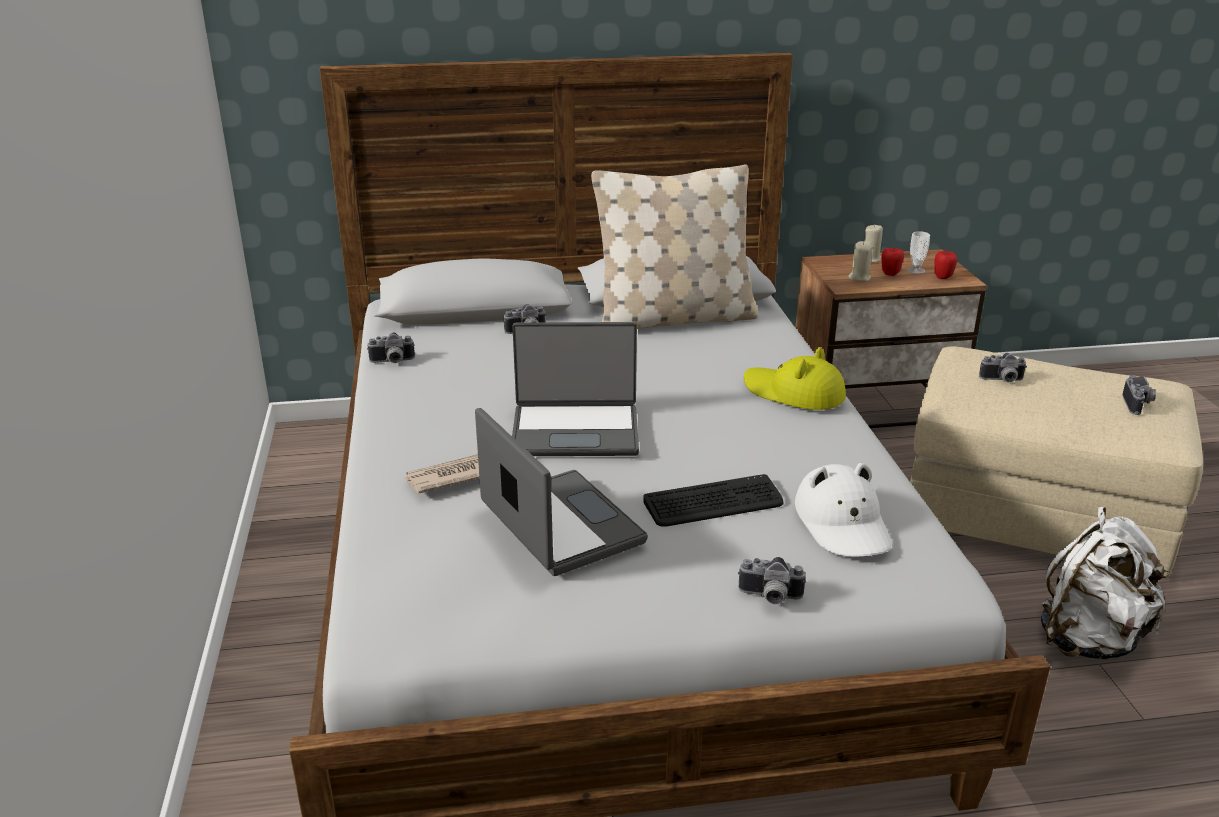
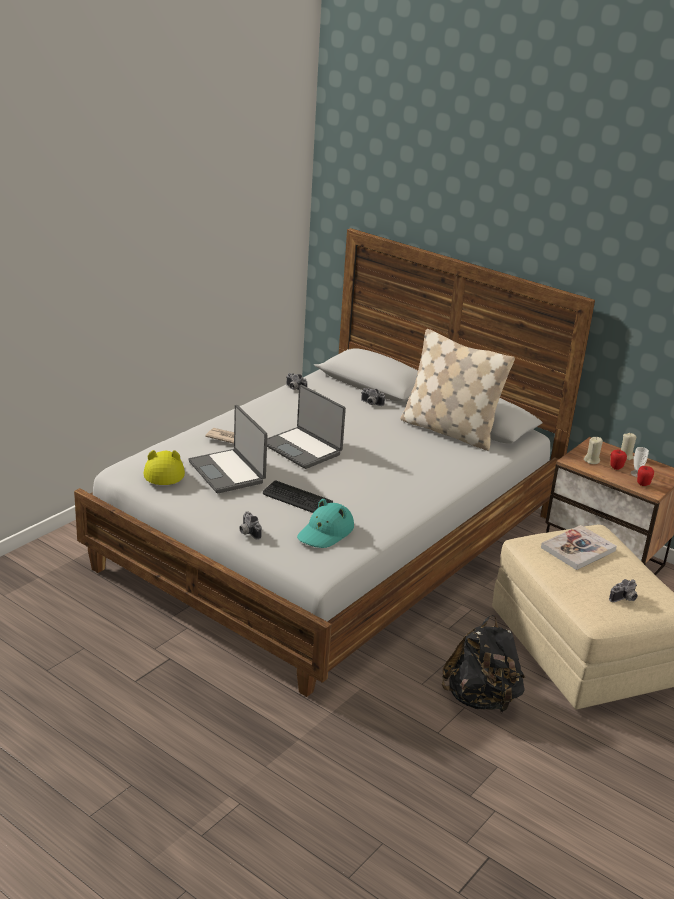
camera: 45 degrees right, 0 degrees up
(559, 525) = (228, 472): laptop -> laptop turned 135 degrees clockwise
(794, 393) = (424, 486): yellow hat -> yellow hat (164, 471)
(843, 524) = (325, 532): white hat -> turquoise hat
(1002, 380) = (578, 549): camera -> book
(1089, 639) = (481, 699): white backpack -> black backpack

